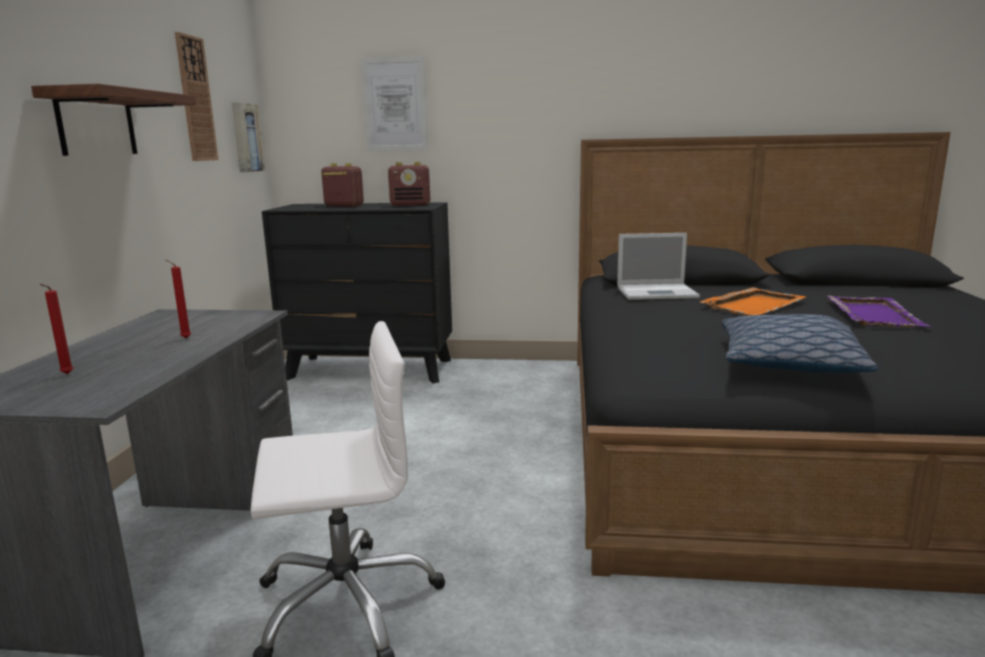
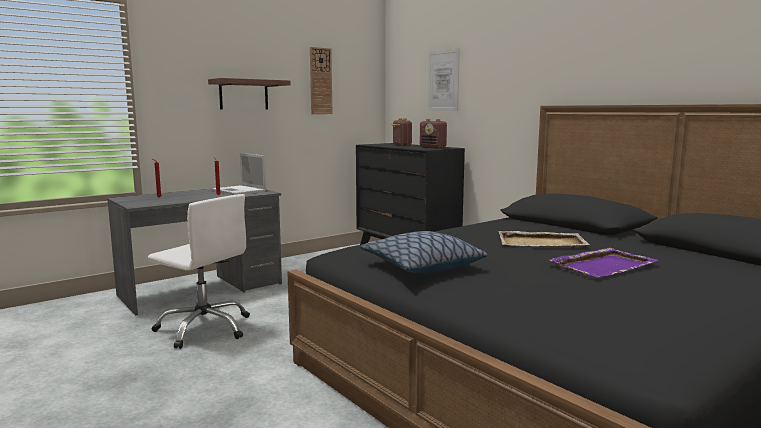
camera: 45 degrees right, 5 degrees down
(246, 138) = (363, 102): picture -> none
(658, 292) = (513, 225): laptop -> laptop (240, 191)
(753, 305) = (542, 242): orange tray -> beige tray

